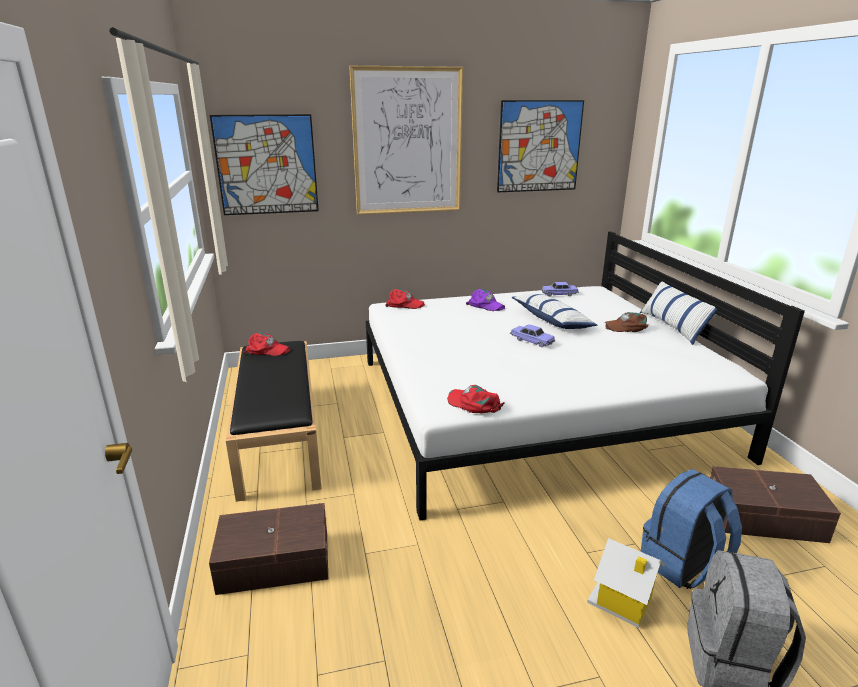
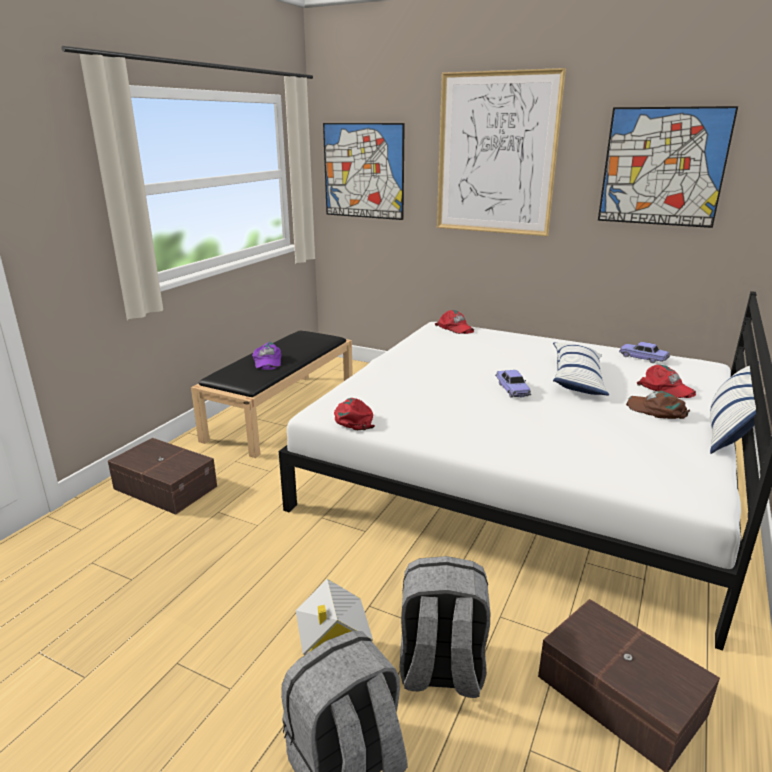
camera: 40 degrees right, 0 degrees up
(267, 350) = (305, 337): red cap -> red cap (666, 388)
(486, 305) = (533, 347): purple cap -> purple cap (267, 361)
(683, 564) = (441, 671): blue backpack -> grey backpack

